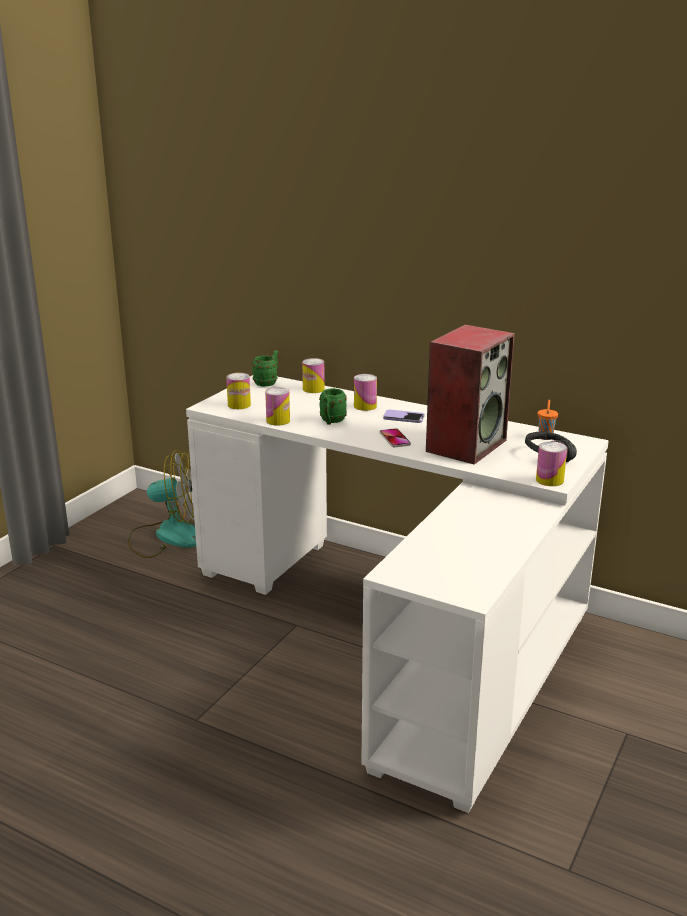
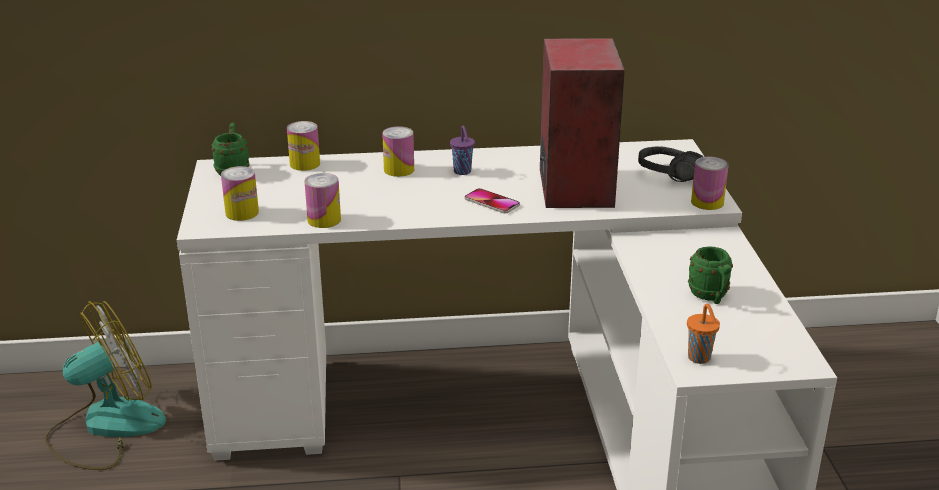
camera: 35 degrees left, 5 degrees up
(331, 421) = (389, 201): green mug -> green mug (711, 297)
(403, 417) = (462, 172): phone -> purple cup
(545, 438) = (635, 154): orange cup -> orange cup (700, 358)

